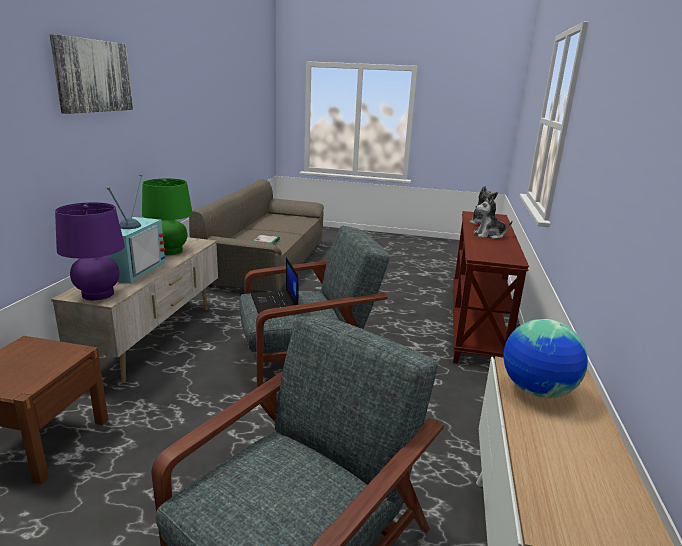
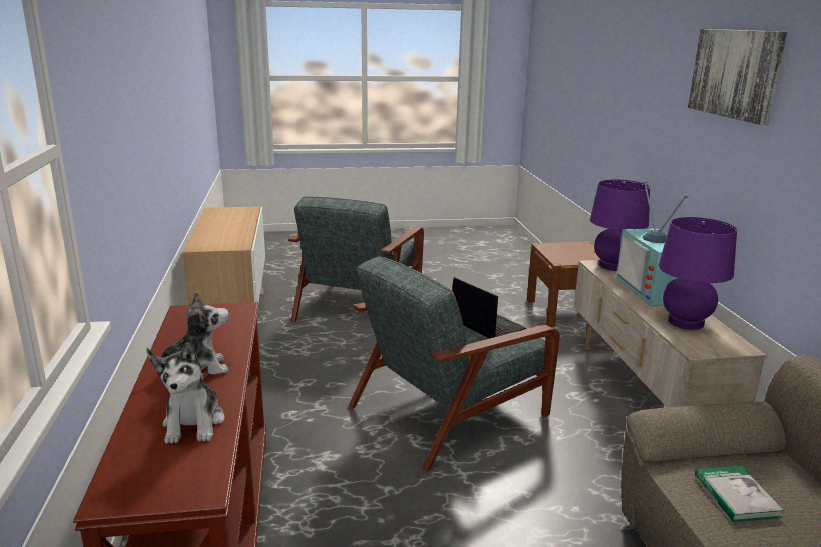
camera: 160 degrees right, 0 degrees up
(170, 251) = (686, 322): green table lamp -> purple table lamp
(537, 391) = (229, 238): globe -> none

